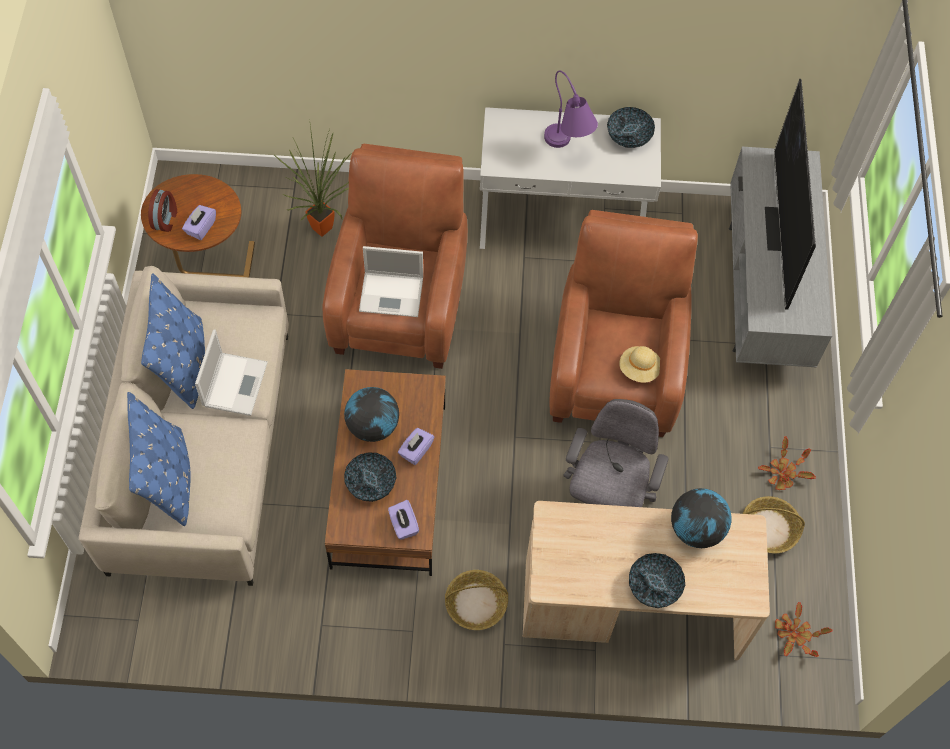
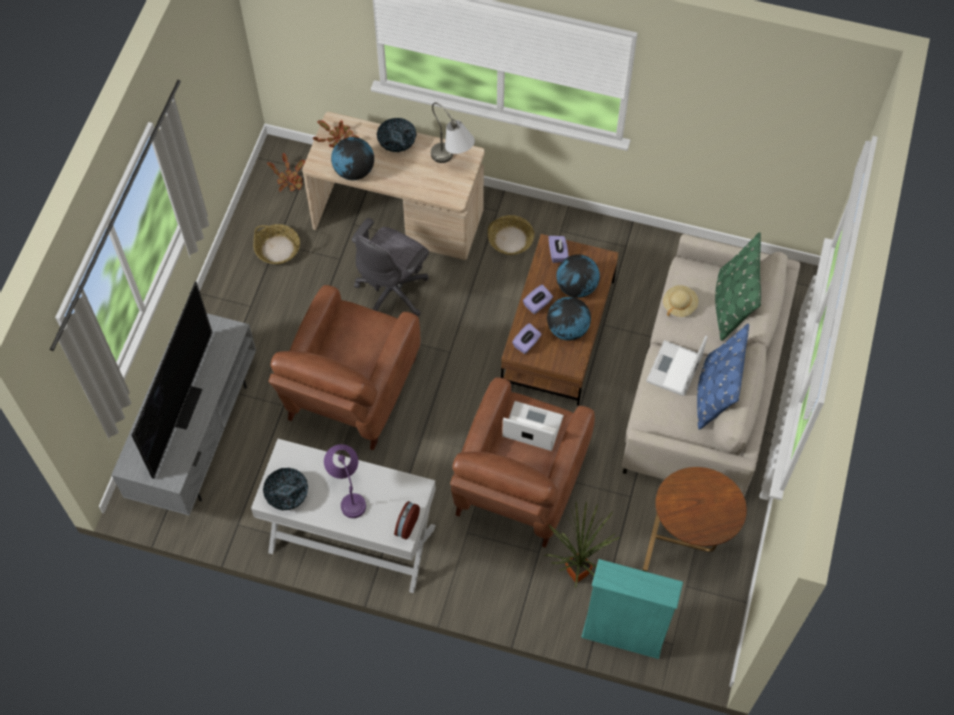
camera: 165 degrees left, 0 degrees up
(166, 219) = (724, 501): alarm clock -> alarm clock (406, 525)
(168, 479) = (731, 305): blue pillow -> green pillow
(201, 228) = (693, 487): purple tissue box -> purple tissue box (526, 343)
(267, 182) = (622, 636): none -> turquoise bookcase
(371, 483) = (577, 287): bowl -> globe
(568, 568) = (452, 163): none -> grey table lamp
(639, 369) = (345, 326): beige hat -> beige hat (679, 305)
(783, 473) = (248, 285): potted plant -> potted plant (337, 139)

